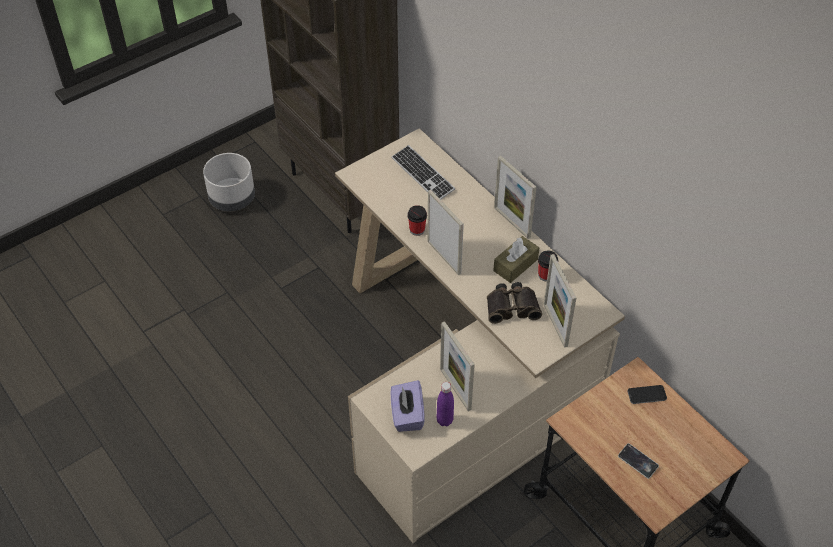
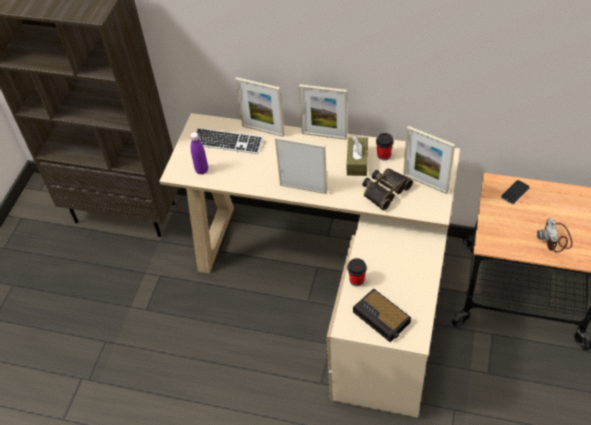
camera: 35 degrees left, 0 degrees up
(232, 199) = (43, 270): grey planter -> none
(407, 415) = (382, 318): purple tissue box -> alarm clock
(417, 230) = (264, 182): cup -> cup (356, 280)
(444, 420) = (411, 302): purple bottle -> purple bottle (202, 170)
(455, 389) = (395, 276): picture frame -> picture frame (263, 130)
(637, 462) = (556, 238): phone -> camera

